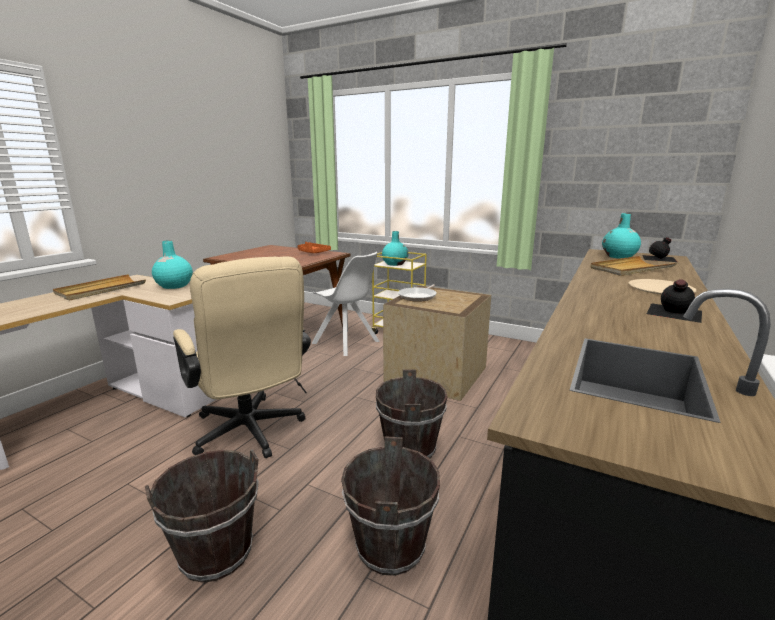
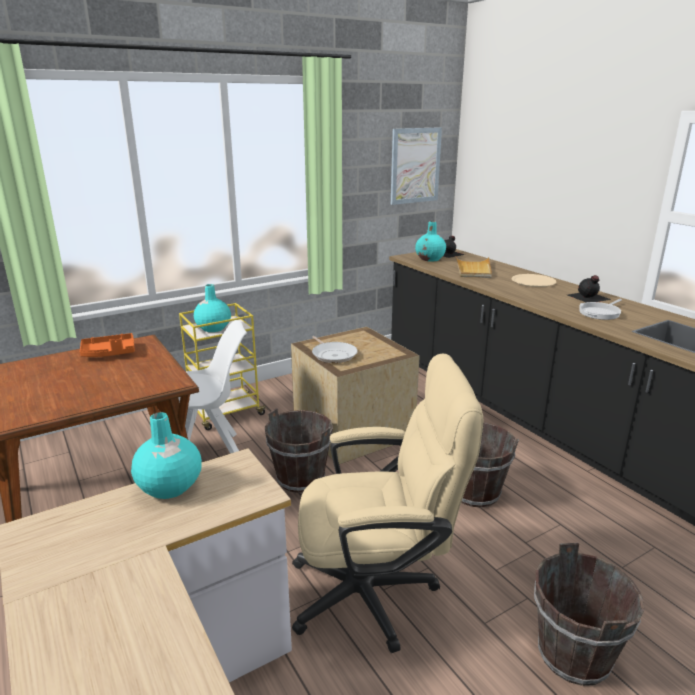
camera: 60 degrees left, 5 degrees up
(101, 290) = (88, 571): beige tray -> none
(391, 547) = (594, 545): brown bucket -> brown bucket (301, 478)
(621, 321) = (600, 313): none -> frying pan
(656, 157) = (415, 165): none -> picture

